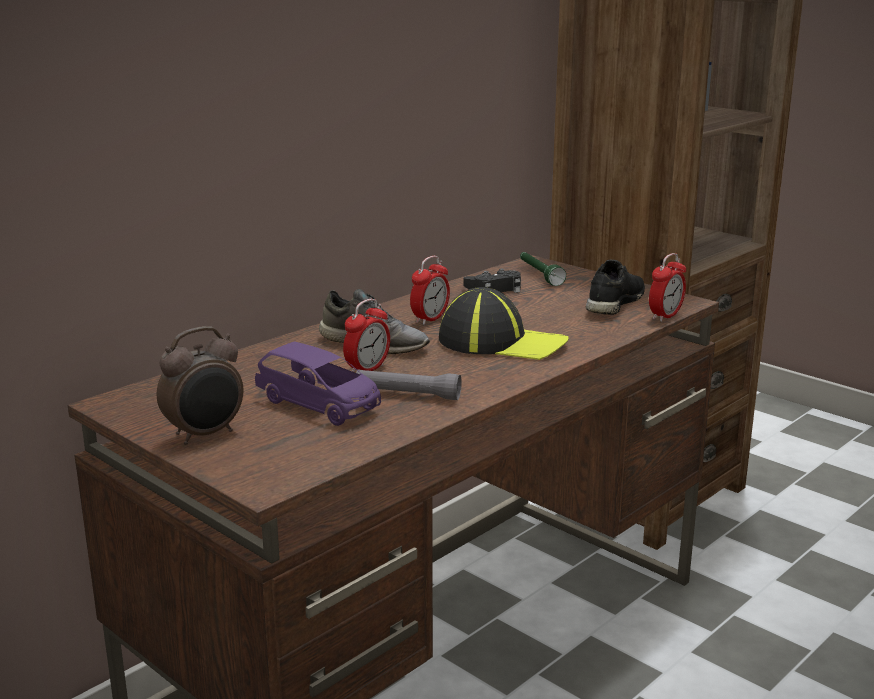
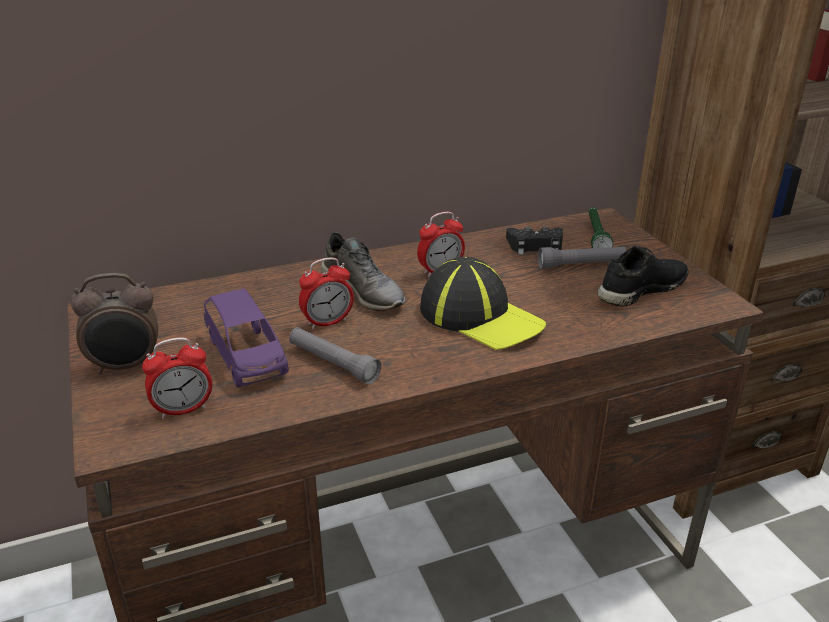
camera: 25 degrees right, 10 degrees up
(548, 296) = (581, 265): none -> grey flashlight
(665, 316) = (683, 320): alarm clock -> alarm clock (183, 409)

